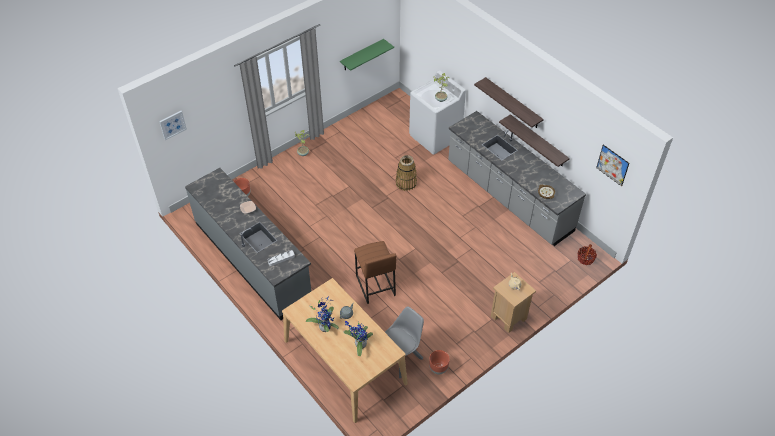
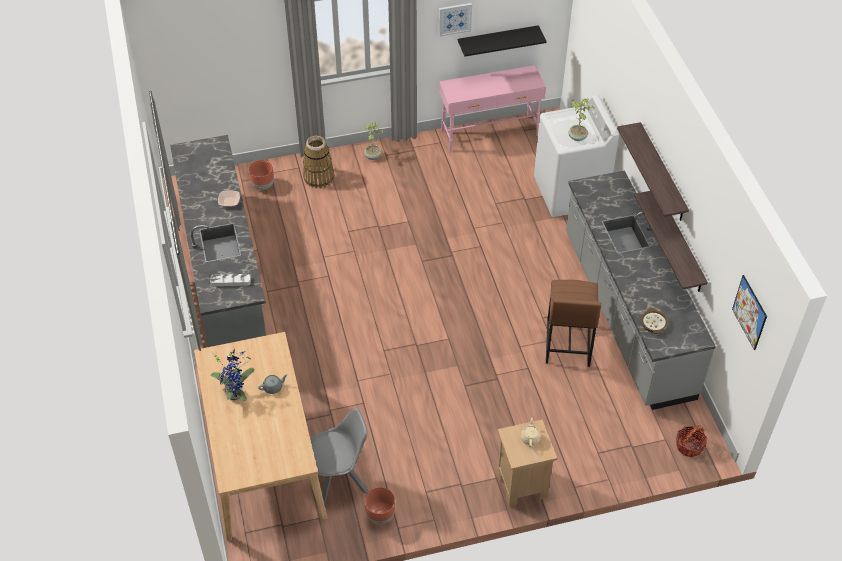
camera: 25 degrees right, 0 degrees up
(172, 124) = (174, 56): picture -> picture (455, 19)
(359, 344) = (264, 434): potted plant -> none
(362, 55) = (497, 40): green shelf -> black shelf
(367, 117) = (490, 134): none -> pink console table
(375, 285) = (363, 368): brown stool -> brown stool (568, 343)
(406, 183) = (489, 243): basket -> basket (318, 177)

